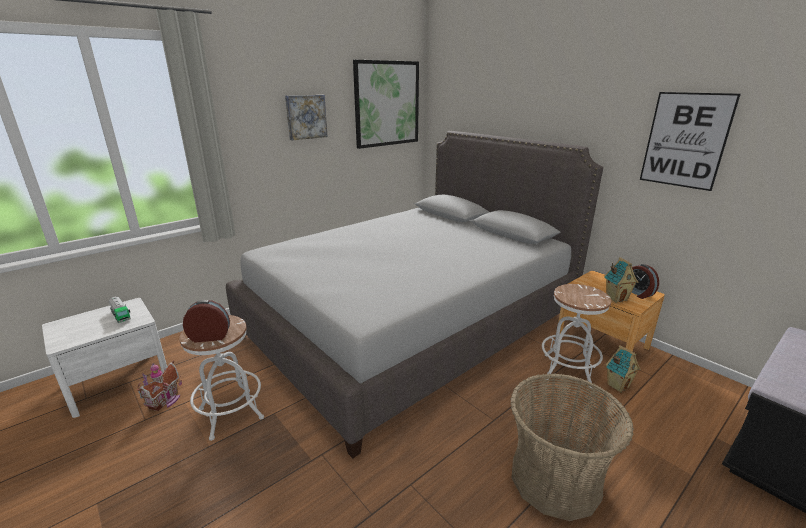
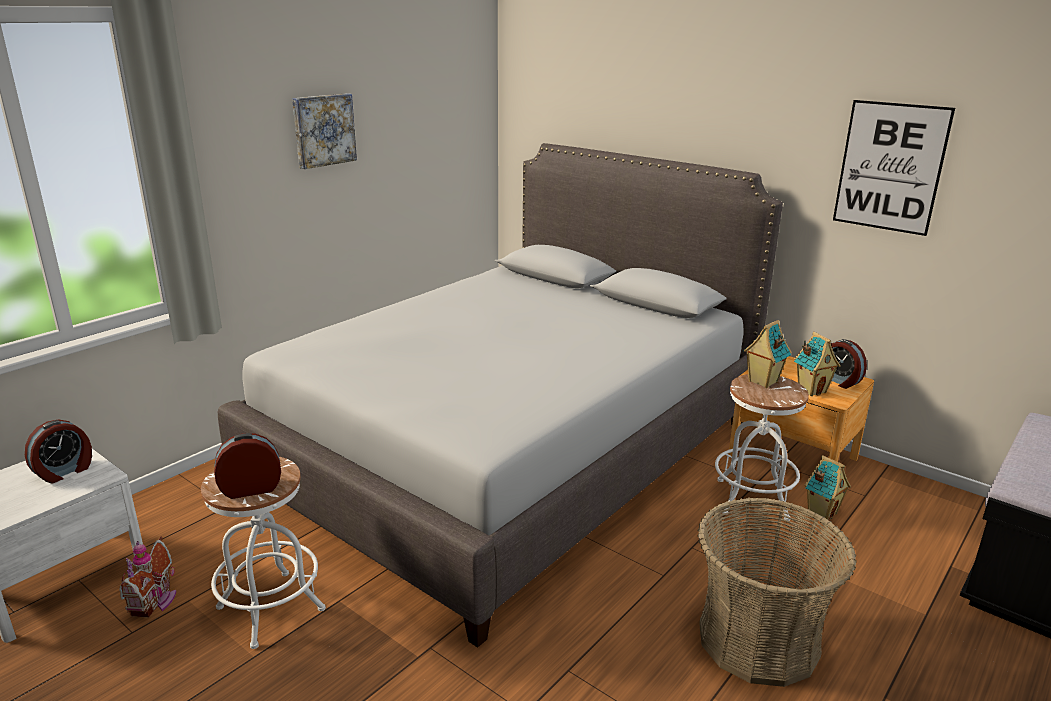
camera: 10 degrees left, 0 degrees up
(121, 315) = (65, 471): toy truck -> alarm clock
(387, 104) = (443, 102): picture -> none
(578, 290) = (762, 382): none -> toy house

